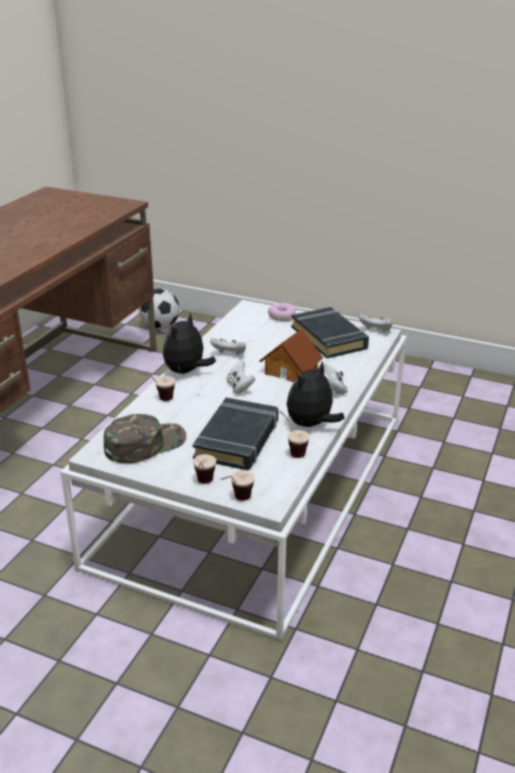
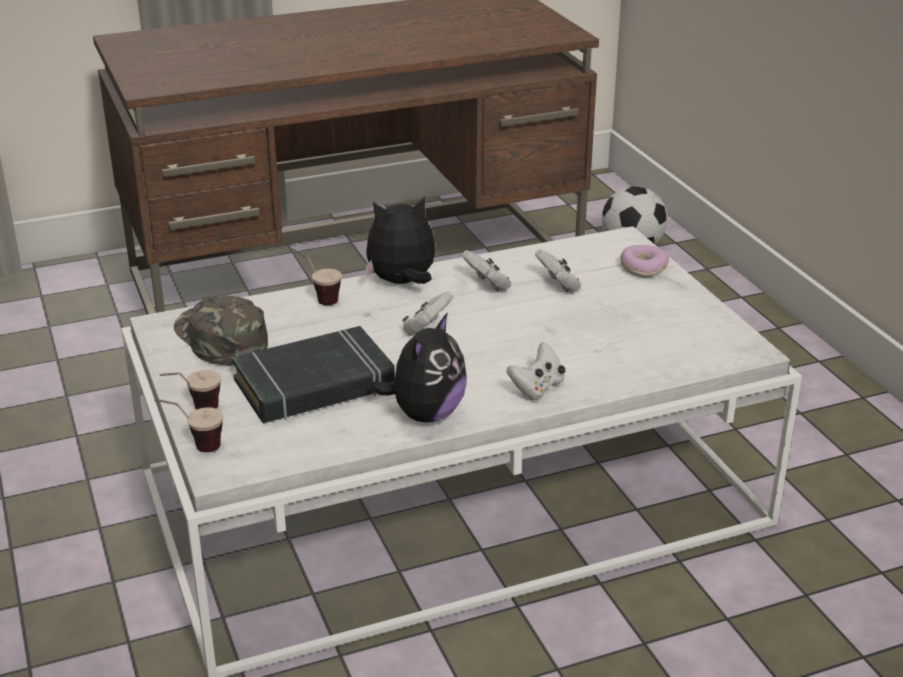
camera: 45 degrees right, 0 degrees up
(145, 444) = (220, 338): green cap -> green cap turned 135 degrees counterclockwise
(291, 371) = (525, 340): toy house -> none
(292, 449) = (349, 429): cup -> none
(311, 425) = (425, 414): plush toy -> plush toy turned 120 degrees clockwise
(329, 338) = (656, 323): black book -> none
(375, 330) = (744, 343): white game controller -> white game controller (558, 285)

